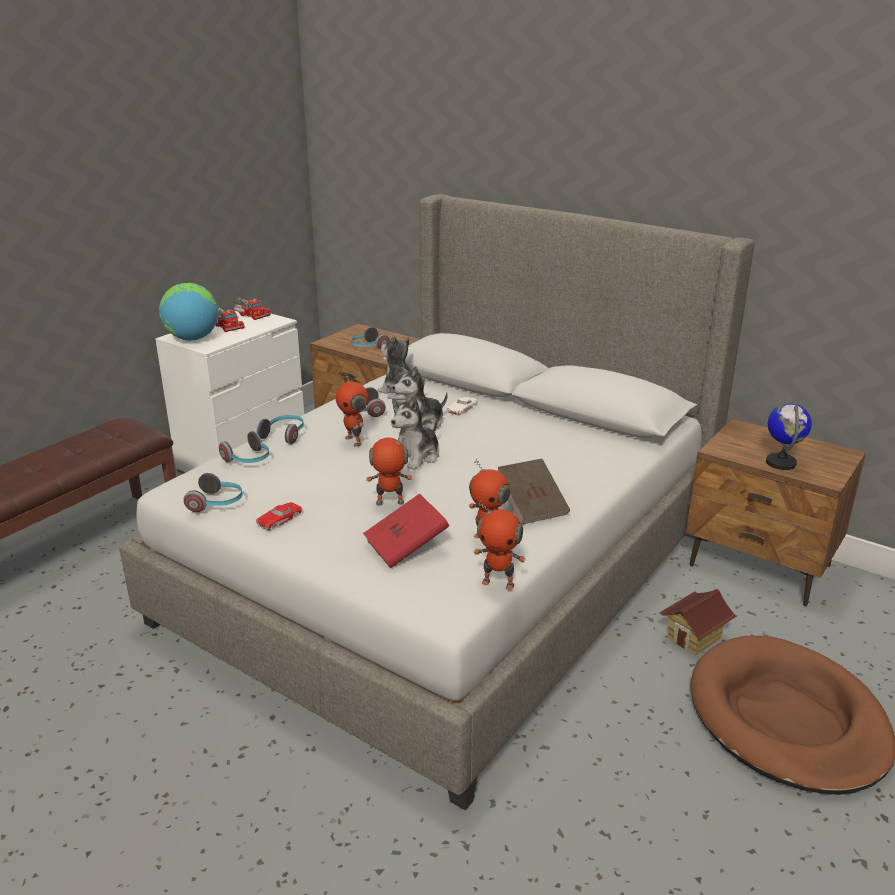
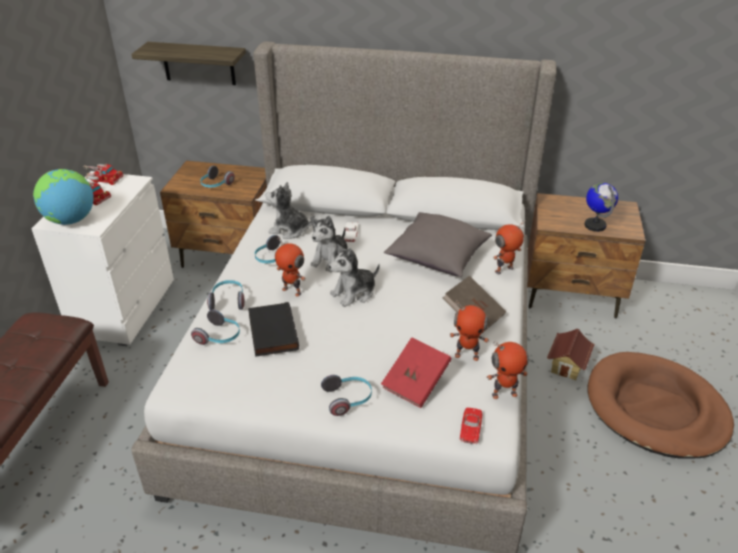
camera: 25 degrees left, 10 degrees up
(217, 503) = (230, 390): headphones -> headphones (348, 399)
(279, 519) = (296, 389): red toy car -> red toy car (470, 428)
(299, 467) = (271, 332): none -> black book
(380, 216) = (198, 63): none -> shelf
(390, 503) = (369, 345): toy robot -> toy robot (504, 270)
(416, 457) = (354, 293): plush toy -> plush toy turned 45 degrees clockwise
(540, 448) = (437, 258): none -> grey pillow

